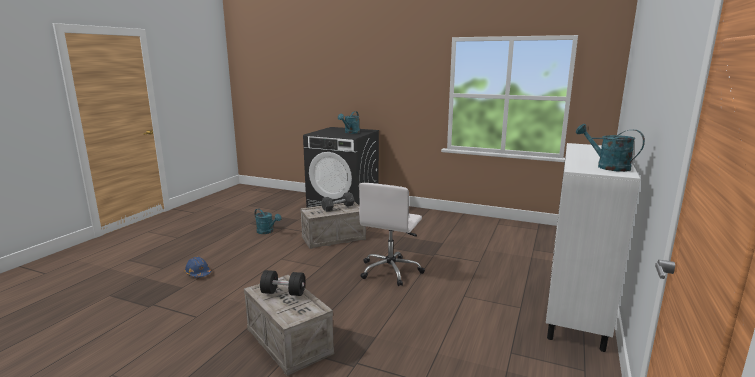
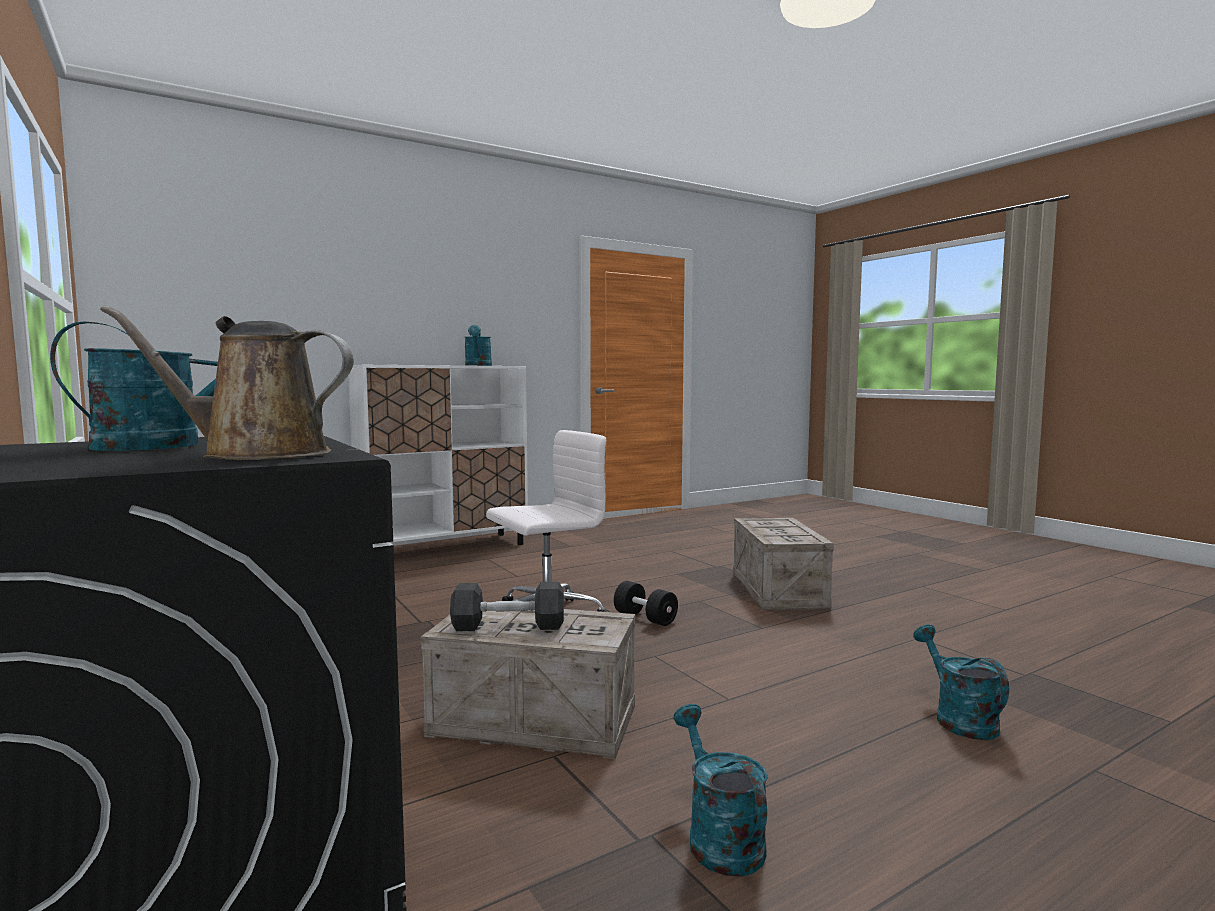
camera: 145 degrees left, 10 degrees down
(198, 273) = (958, 718): blue hard hat -> turquoise watering can
(283, 293) = (780, 532): black dumbbell -> black dumbbell (645, 618)
(323, 133) = (255, 455): none -> brown watering can

